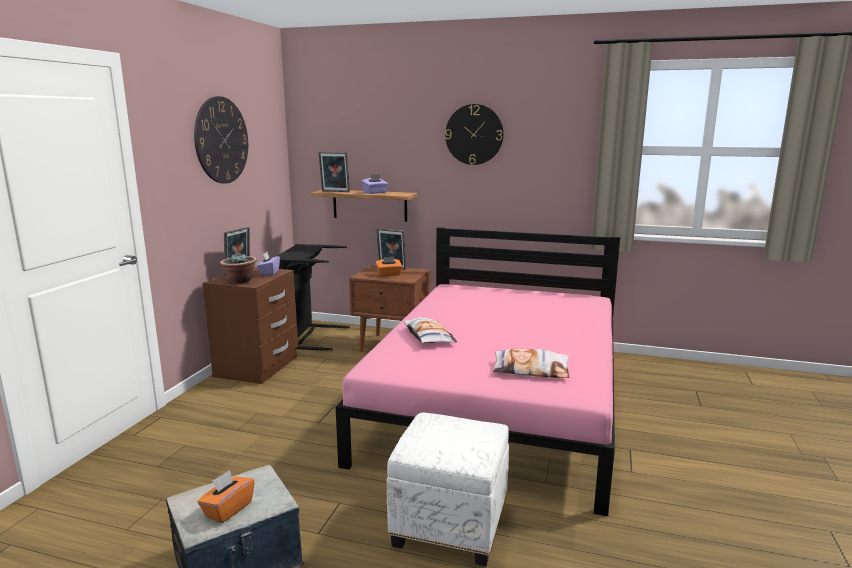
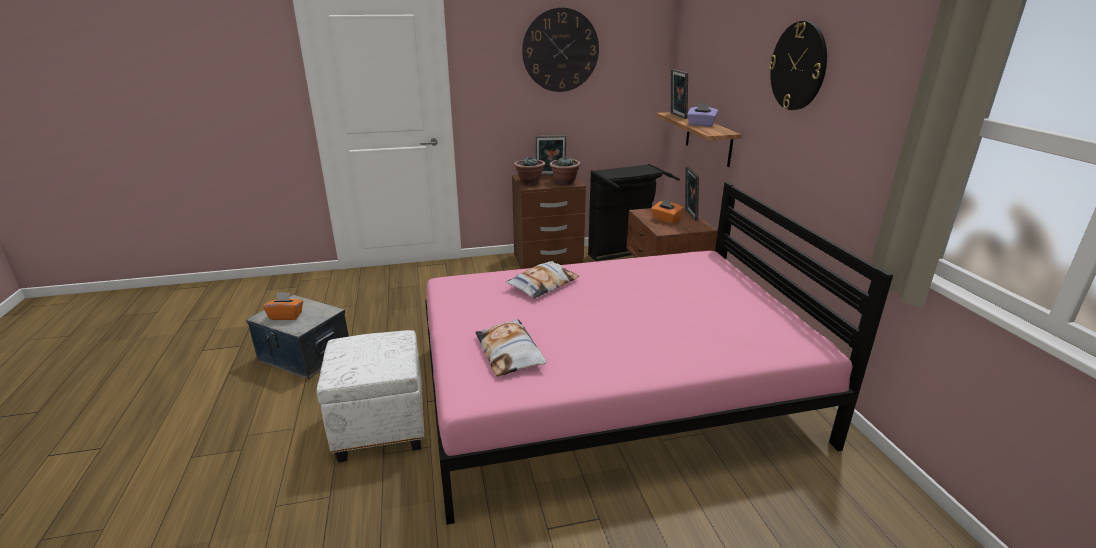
camera: 60 degrees right, 10 degrees up
(269, 273) = (564, 182): purple tissue box -> potted plant

